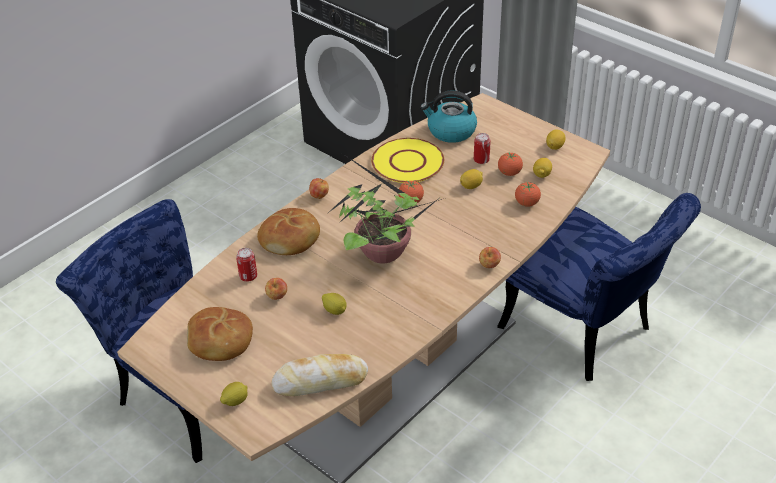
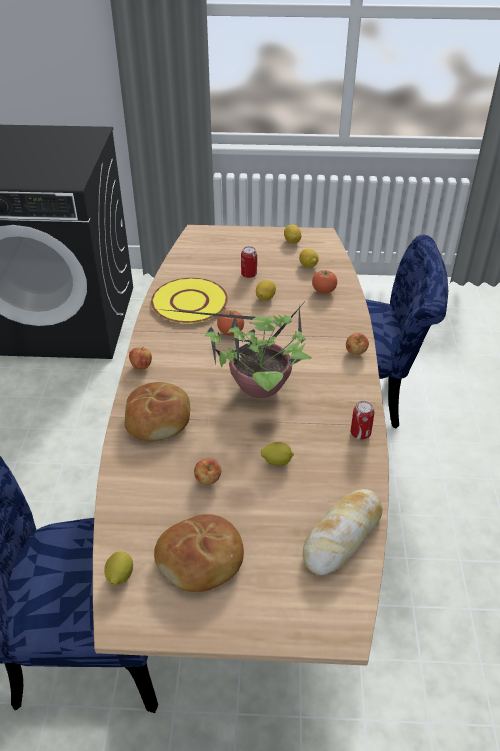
camera: 40 degrees left, 0 degrees up
(235, 401) = (287, 613): lemon -> lemon (120, 576)
(248, 276) = (156, 477): can -> can (360, 433)
(450, 131) = (197, 263): kettle -> none
(509, 173) = (282, 274): tomato -> none

